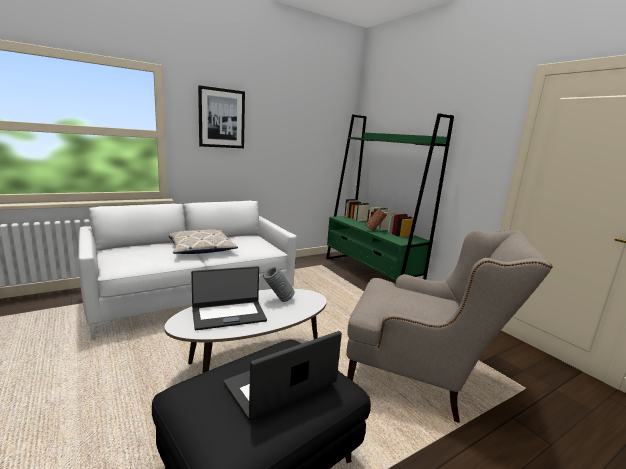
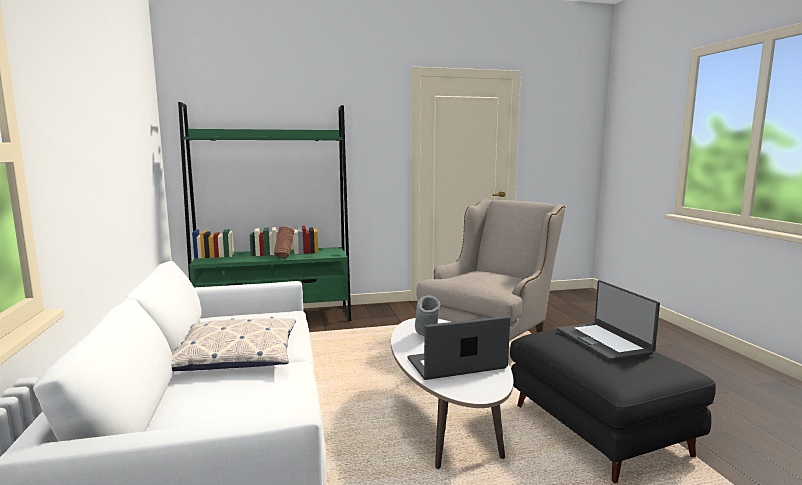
camera: 70 degrees left, 5 degrees down
(221, 118) = (73, 109): picture -> none
(228, 314) = (457, 364): laptop -> laptop turned 105 degrees counterclockwise

